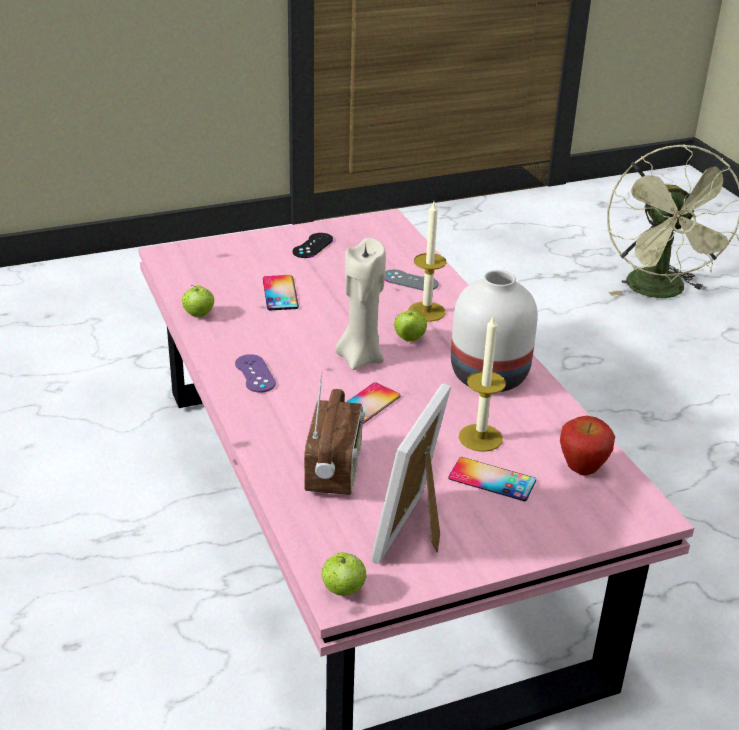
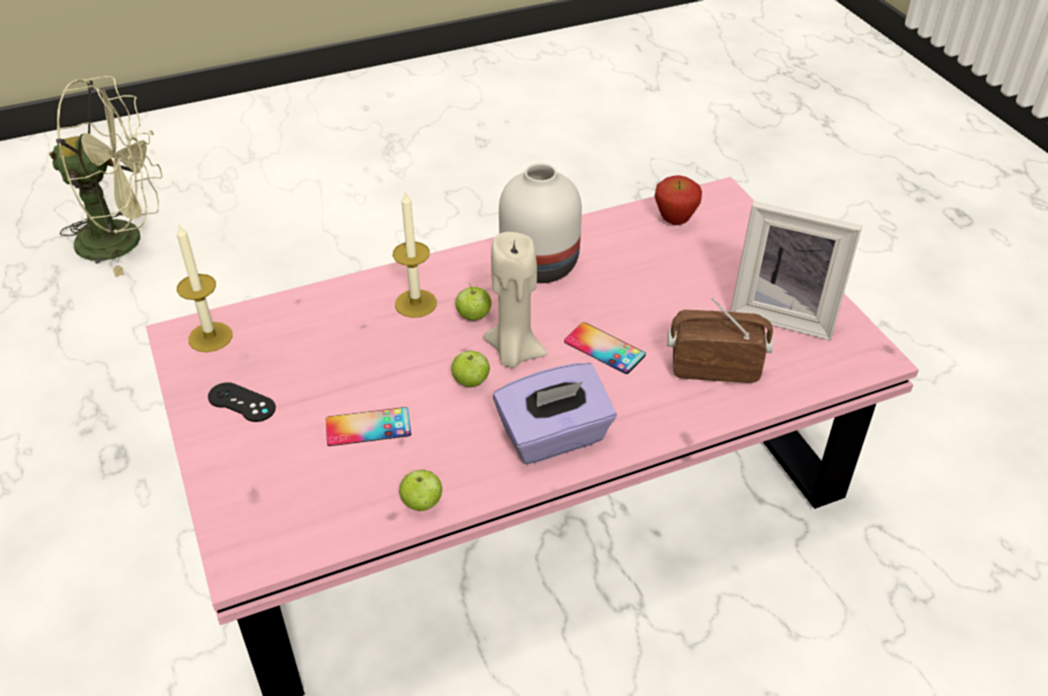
camera: 90 degrees left, 10 degrees up
(255, 374) = (554, 437): purple game controller -> purple tissue box
(343, 590) = (870, 356): apple -> apple (471, 382)
(410, 280) = (344, 315): grey game controller -> none
(480, 438) = (642, 274): candle -> candle (210, 337)
(492, 479) = (701, 270): phone -> none

